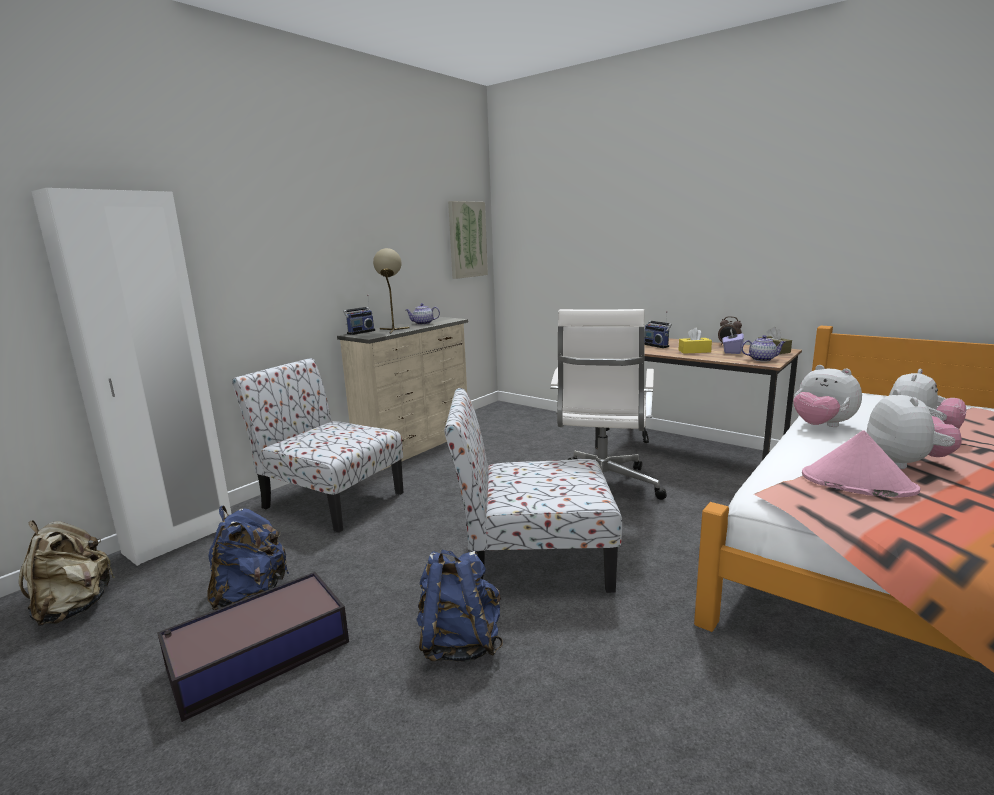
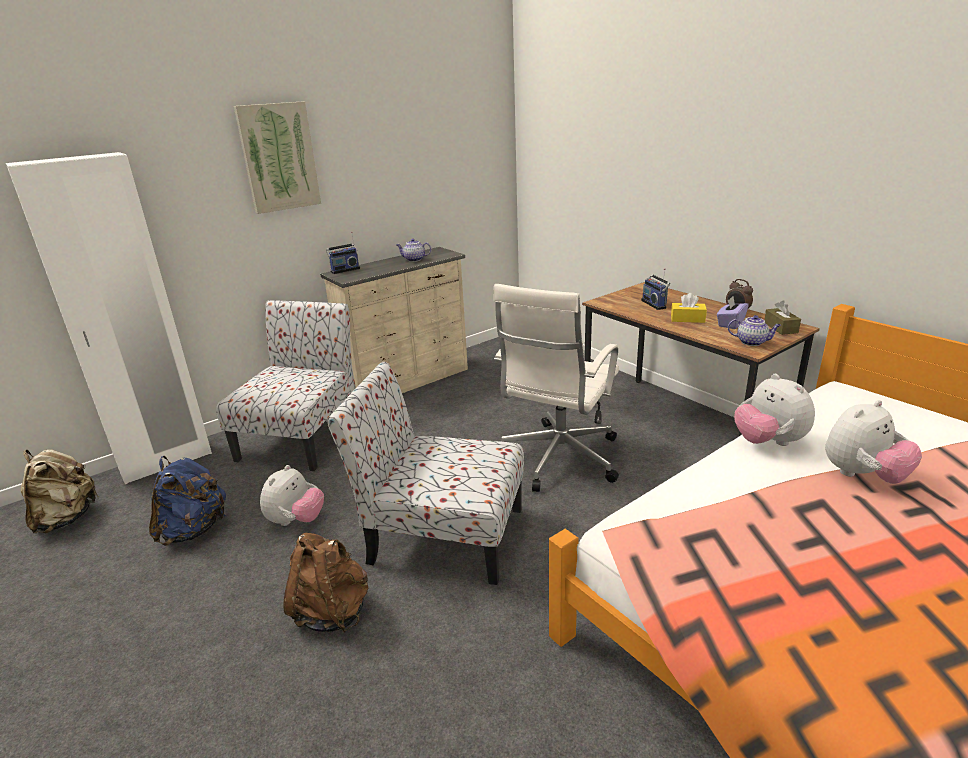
camera: 15 degrees right, 10 degrees up
(257, 656) = (174, 590): storage box -> none
(330, 500) = (302, 437): chair -> chair turned 60 degrees clockwise
(393, 330) = (376, 270): beige table lamp -> none
(459, 643) = (332, 611): blue backpack -> brown backpack
(467, 239) = (481, 158): picture -> picture (279, 157)
(857, 483) = (721, 536): pink hat -> none
(905, 463) = (805, 516): plush toy -> plush toy (296, 520)

